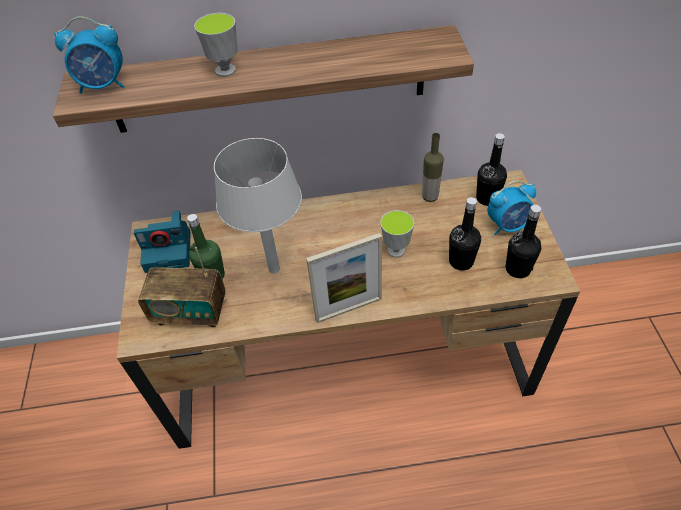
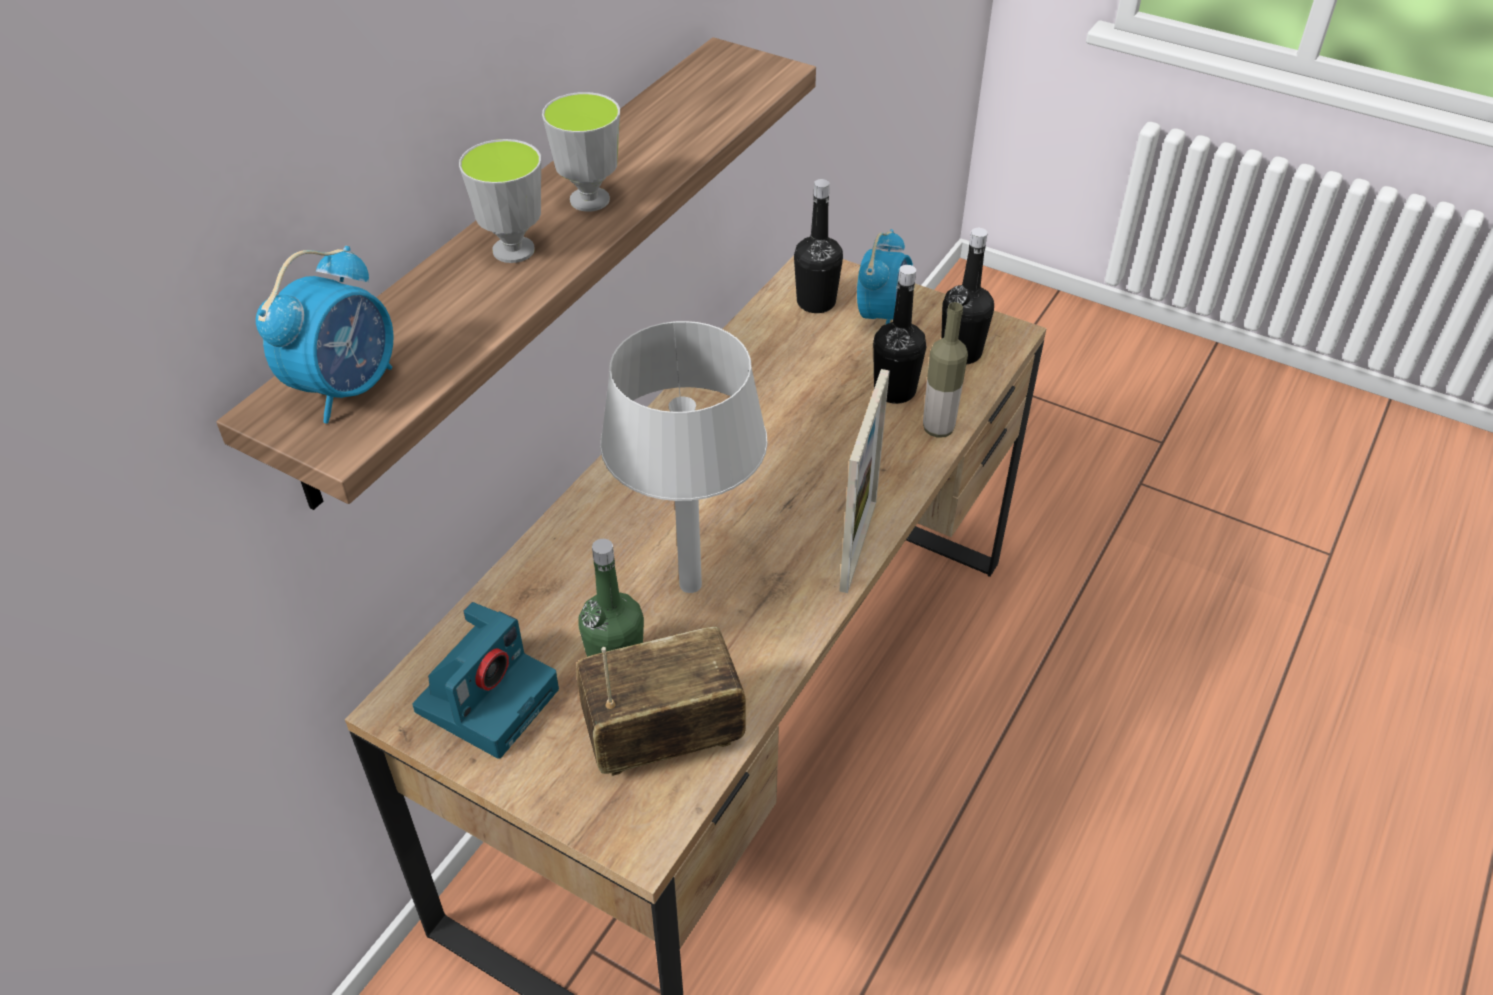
camera: 55 degrees left, 5 degrees down
(190, 312) = (664, 736): radio -> radio turned 150 degrees counterclockwise
(396, 250) = (806, 437): cup -> cup (589, 200)
(430, 197) = (748, 348): bottle -> bottle (938, 428)

